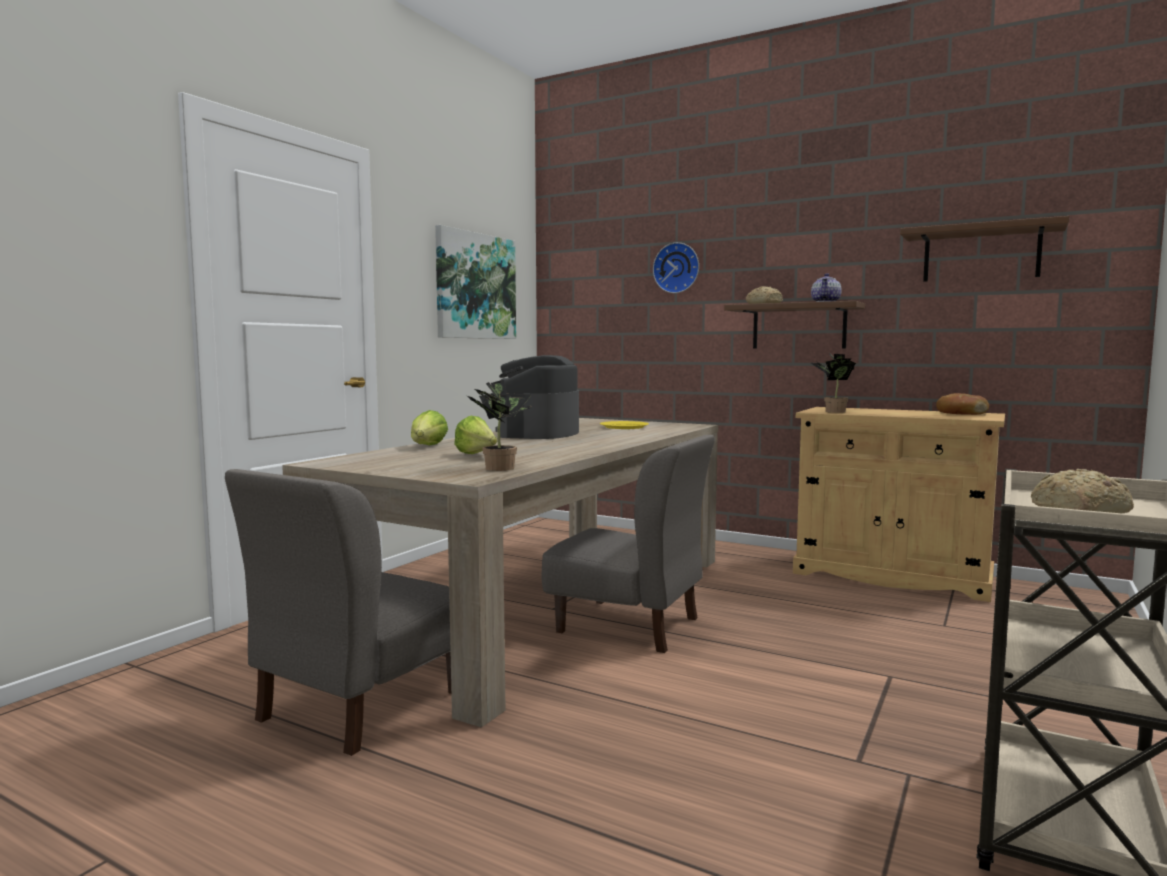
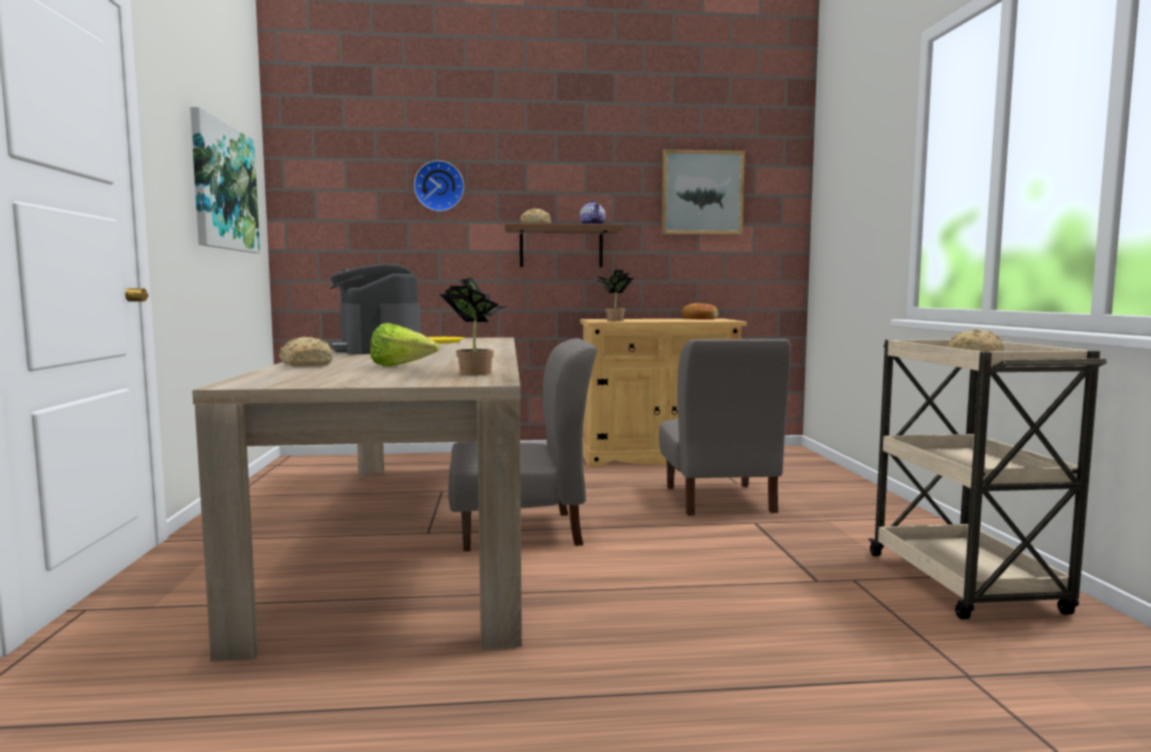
camera: 35 degrees left, 0 degrees up
(359, 705) = (360, 669): grey chair -> grey chair (718, 499)
(428, 446) = (307, 365): lettuce -> bread
(981, 254) = (702, 193): brown shelf -> picture

